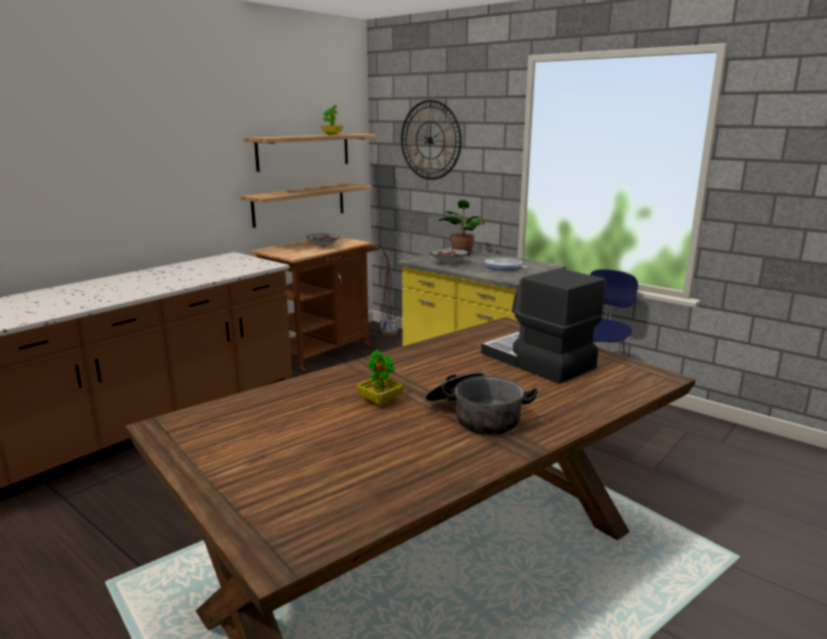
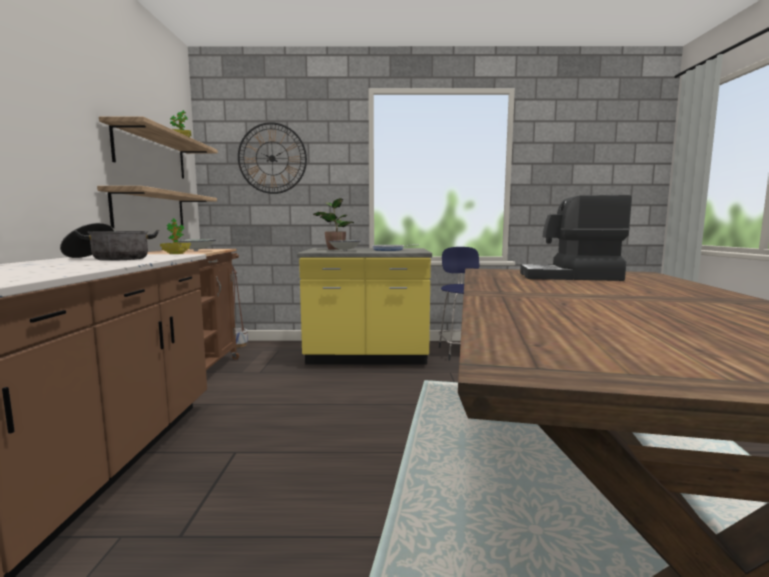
camera: 40 degrees left, 10 degrees down
(380, 401) = (587, 303): potted plant -> potted plant (176, 253)
(475, 416) = (667, 297): cooking pot -> cooking pot (110, 258)

